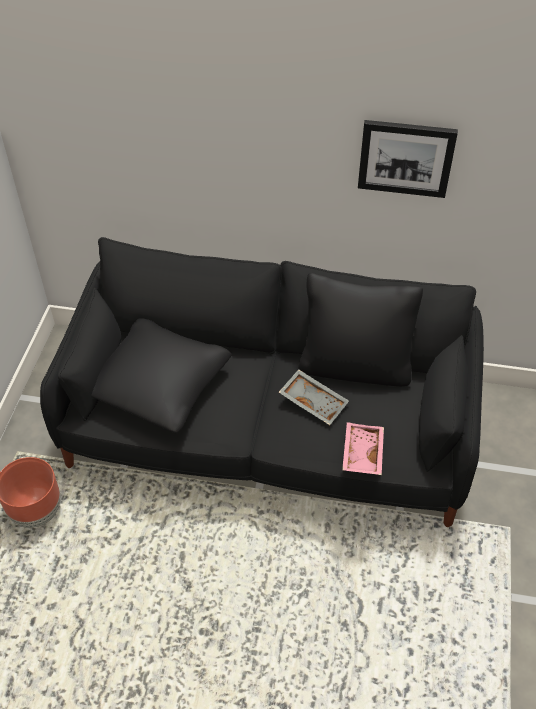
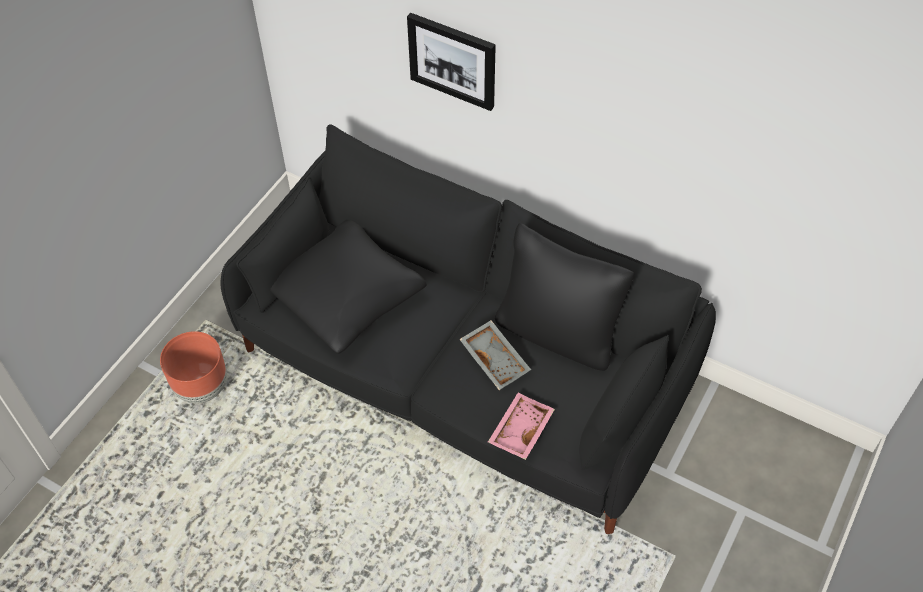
camera: 20 degrees right, 5 degrees up
(406, 158) = (644, 128): picture -> picture (453, 60)

